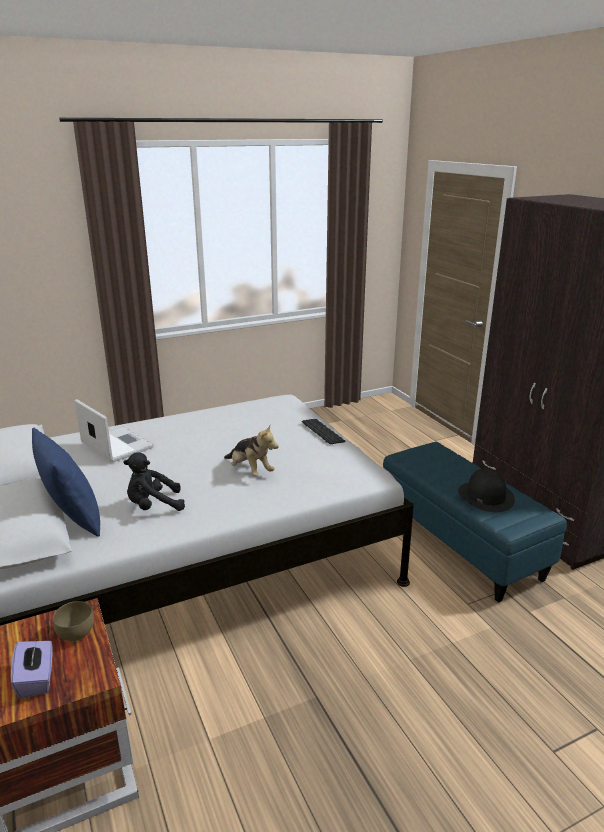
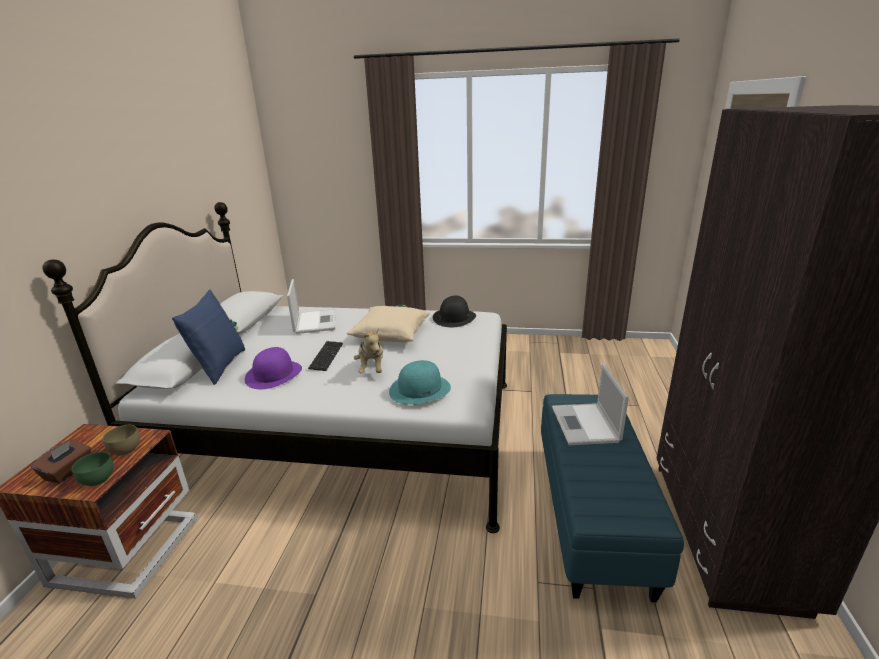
camera: 35 degrees right, 0 degrees up
(36, 679) = (68, 471): purple tissue box -> brown tissue box
(91, 667) = (99, 479): none -> green bowl
(153, 506) = (274, 374): black plush toy -> purple hat
(221, 437) = (391, 335): none -> beige pillow
(321, 474) = (420, 389): none -> turquoise hat
(323, 432) = (474, 352): keyboard -> keyboard (326, 357)
(440, 469) = (585, 425): none -> laptop
(485, 496) = (603, 471): black hat -> black hat (454, 317)

